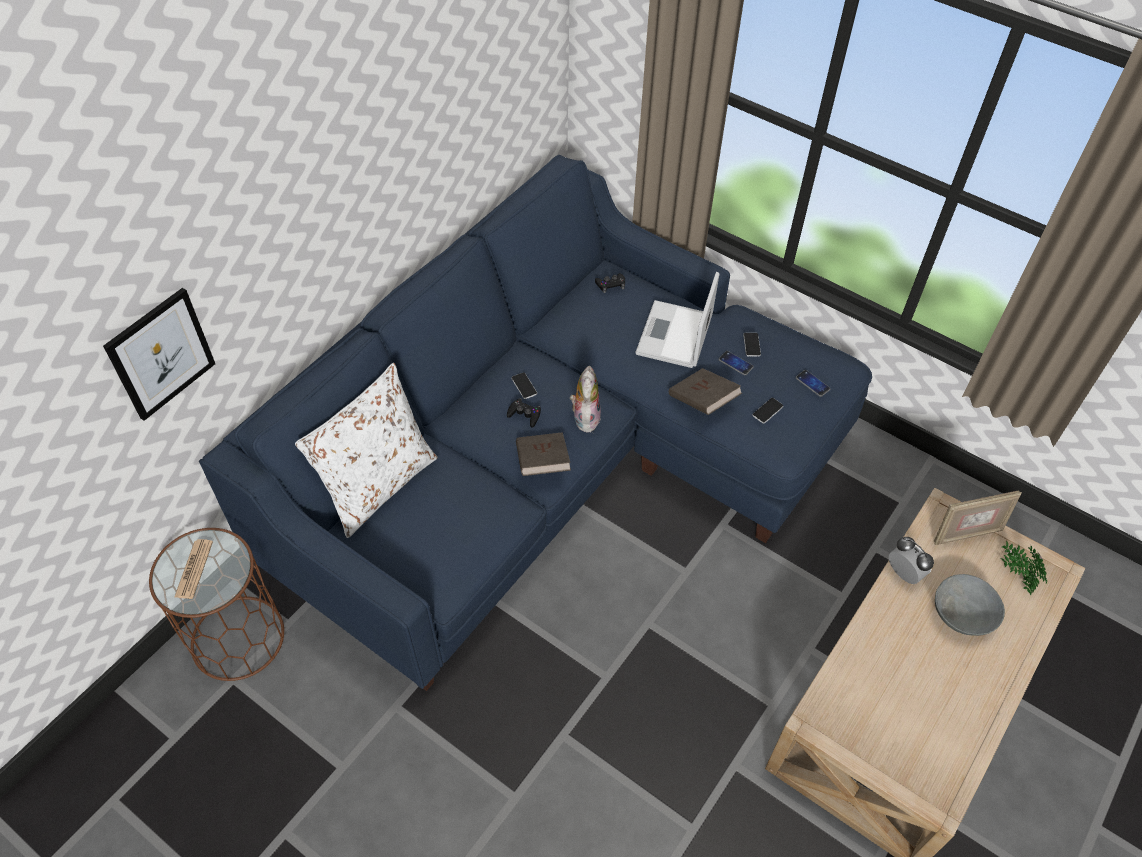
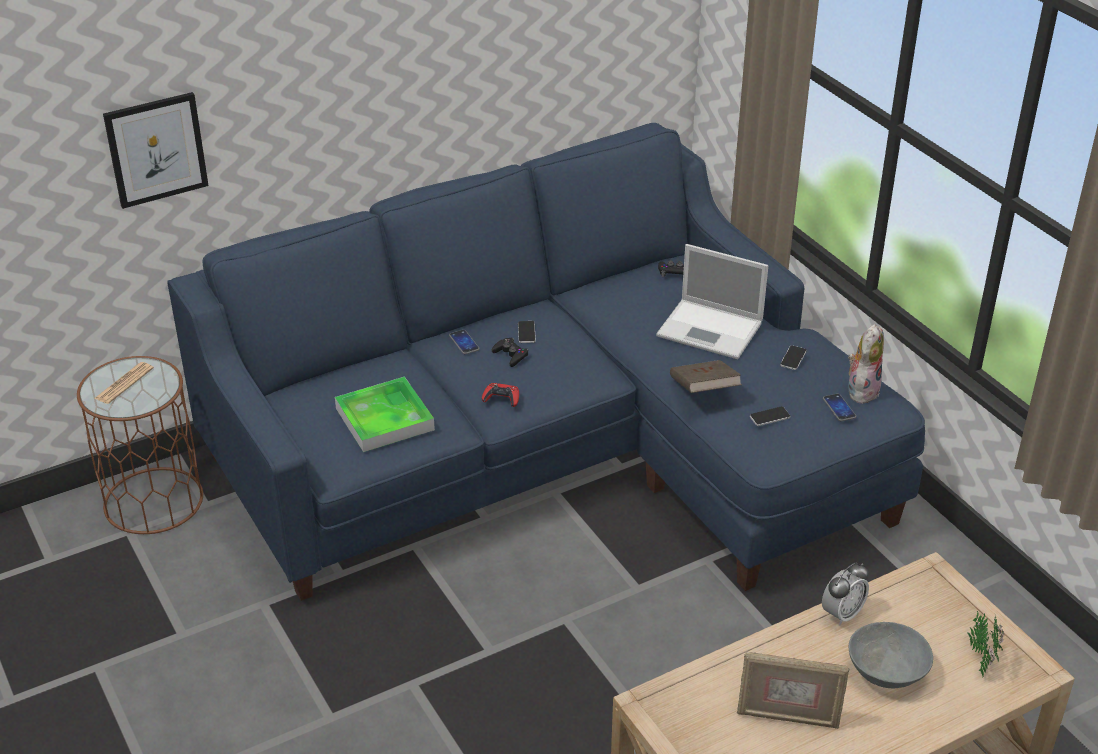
camera: 25 degrees right, 15 degrees down
(378, 484) = (332, 372): white pillow -> none
(456, 521) = (384, 419): none -> tray
(542, 463) = (501, 398): brown book -> red game controller
(584, 417) = (572, 375): plush toy -> plush toy (861, 390)
(674, 336) = (711, 329): laptop -> laptop turned 105 degrees counterclockwise
(735, 363) = (763, 369): phone -> phone (464, 343)
(903, 573) = (842, 614): alarm clock -> alarm clock turned 60 degrees clockwise
(966, 534) = (944, 603): picture frame -> picture frame (787, 717)

